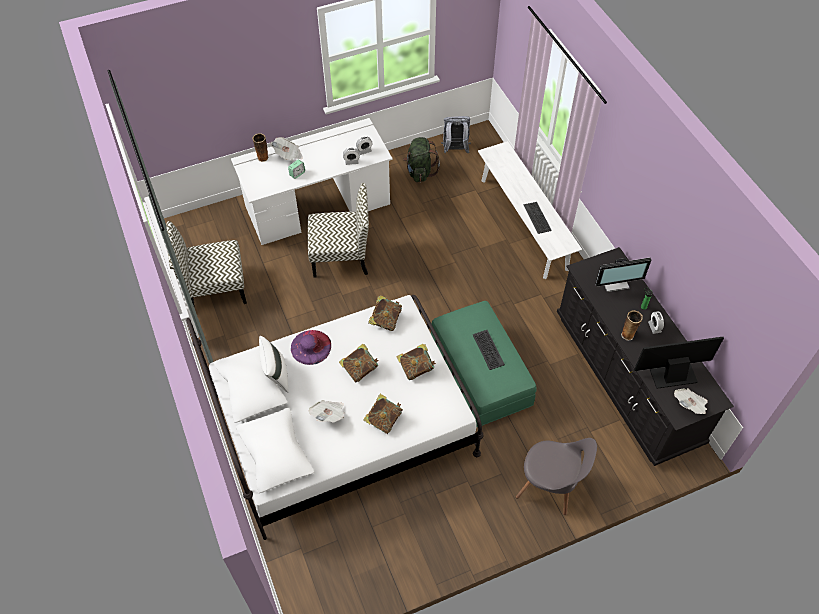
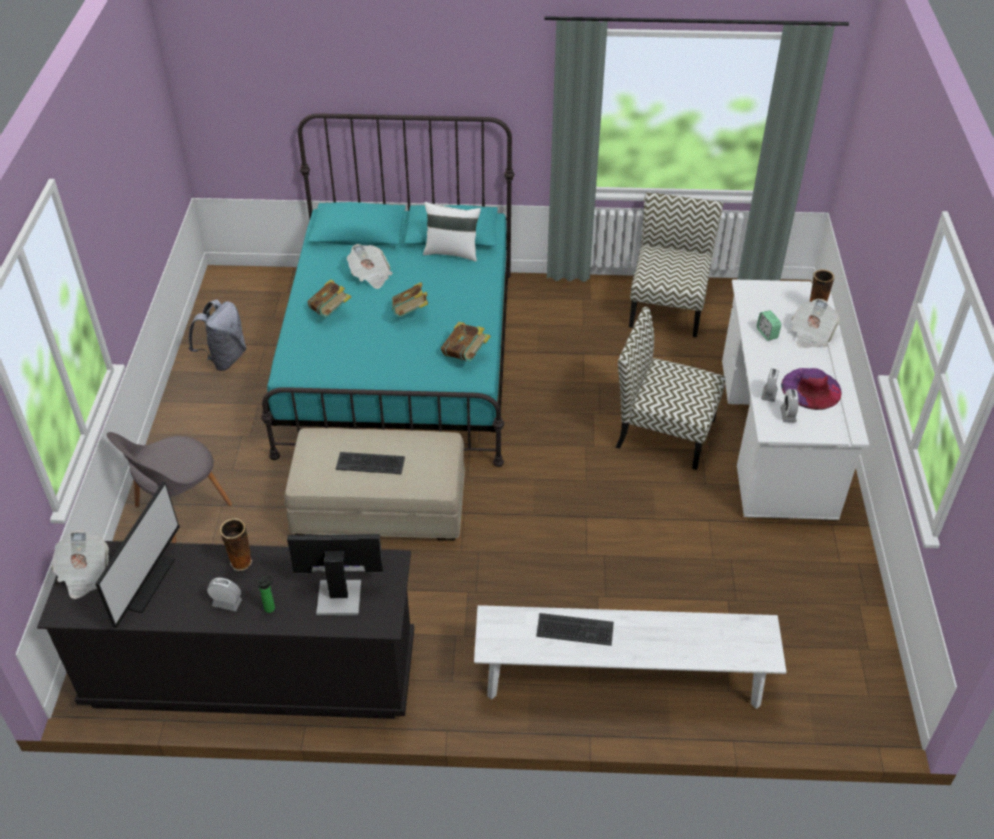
camera: 115 degrees right, 10 degrees down
(311, 347) = (471, 286): purple hat -> purple hat (811, 388)
(341, 256) = (663, 433): chair -> chair turned 90 degrees clockwise
(343, 424) = (401, 359): white bed -> turquoise bed
(416, 368) = (376, 359): book -> none
(420, 172) = (807, 583): green backpack -> none
(455, 150) = (847, 656): grey backpack -> grey backpack (224, 358)
(480, 373) = (380, 505): green ottoman -> beige ottoman
(615, 282) = (338, 596): monitor -> monitor turned 75 degrees clockwise

